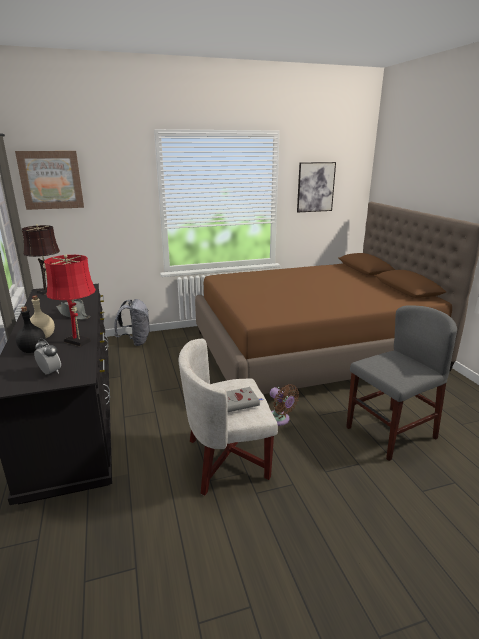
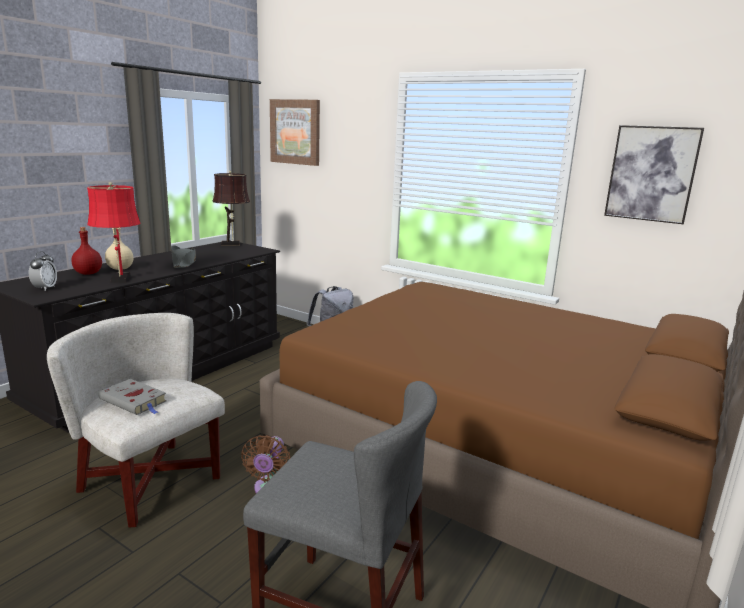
camera: 50 degrees right, 5 degrees down
(32, 350) = (88, 273): black bottle -> red bottle

